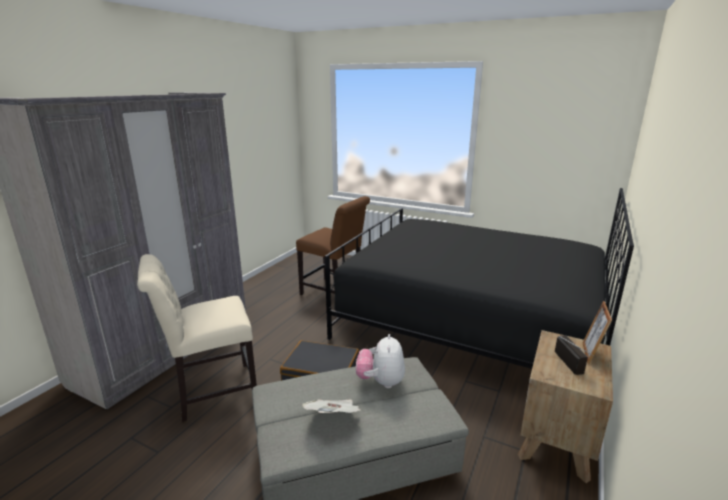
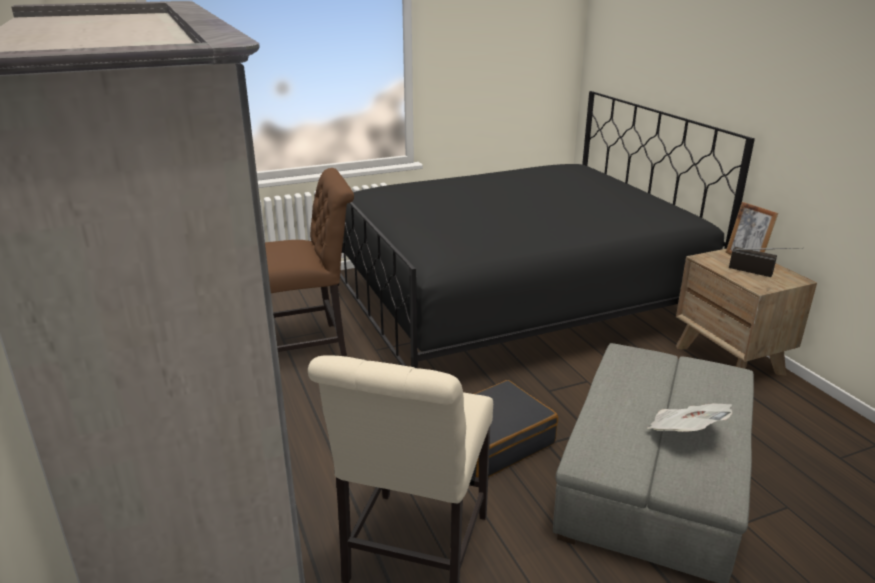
camera: 50 degrees left, 5 degrees up
(381, 382) = (643, 379): plush toy -> none

